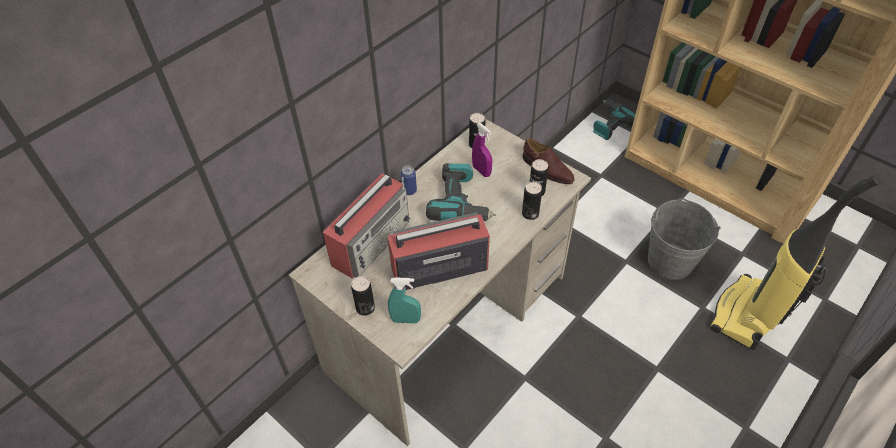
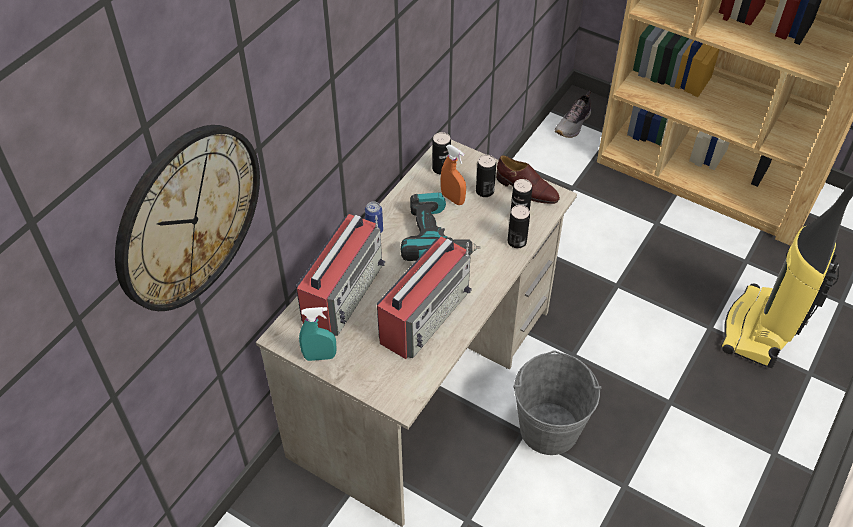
camera: 10 degrees left, 0 degrees up
(211, 157) = (188, 217): none -> wall clock
(365, 308) = (353, 368): can -> can (484, 191)
(405, 319) = (401, 375): turquoise spray bottle -> turquoise spray bottle (320, 356)
(437, 269) = (425, 315): radio -> radio turned 150 degrees clockwise
(481, 171) = (452, 198): purple spray bottle -> orange spray bottle
(609, 124) = (573, 124): power drill -> shoe
(670, 261) = (667, 279): grey bucket -> grey bucket (549, 428)

